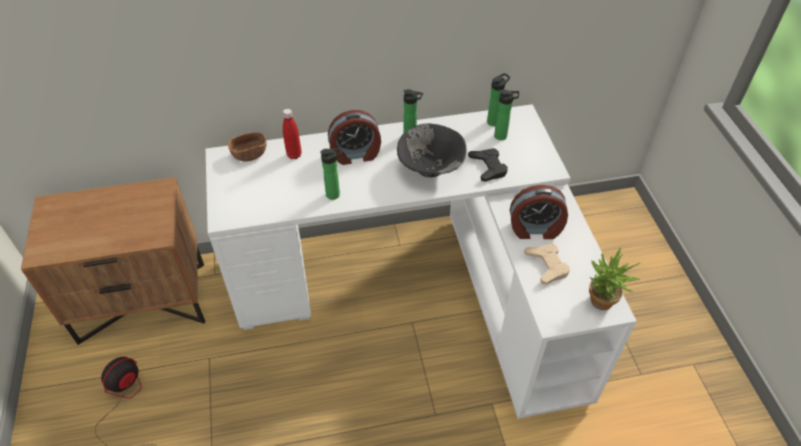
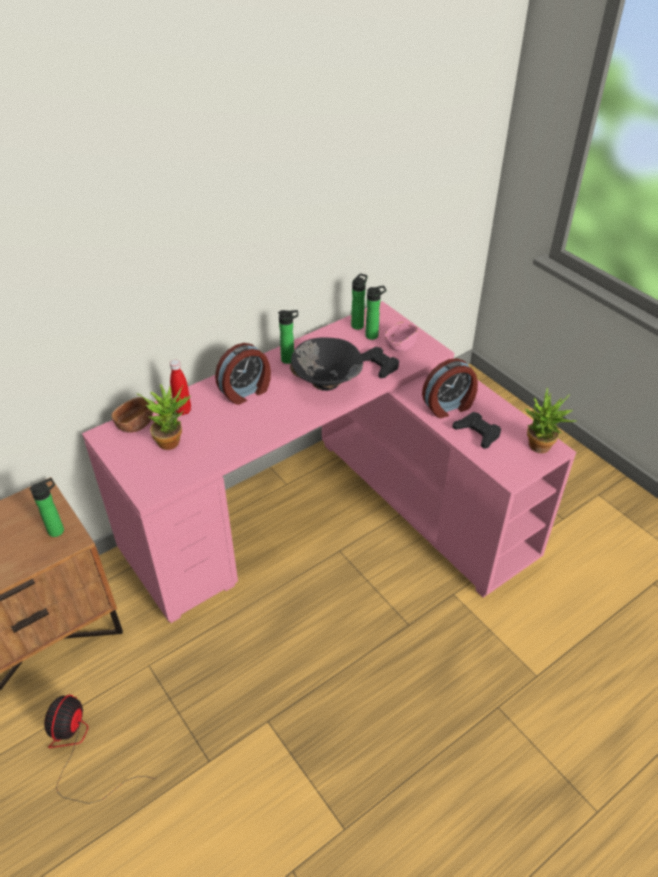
camera: 25 degrees left, 5 degrees down
(270, 178) = (172, 439): none -> potted plant
(335, 194) = (249, 433): bottle -> bottle (58, 530)
(423, 287) = (331, 515): white desk -> pink desk
(522, 153) = (400, 345): none -> pink bowl
(546, 266) = (477, 433): beige game controller -> black game controller

